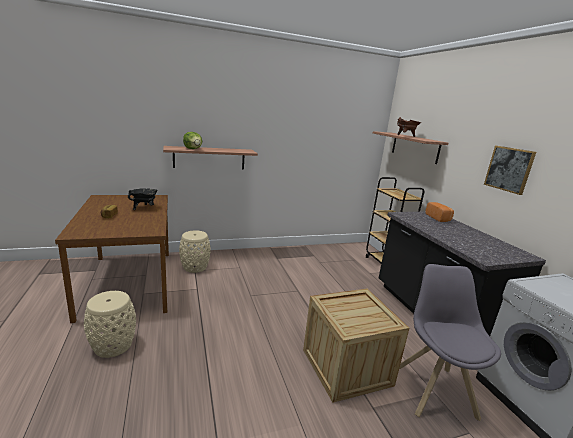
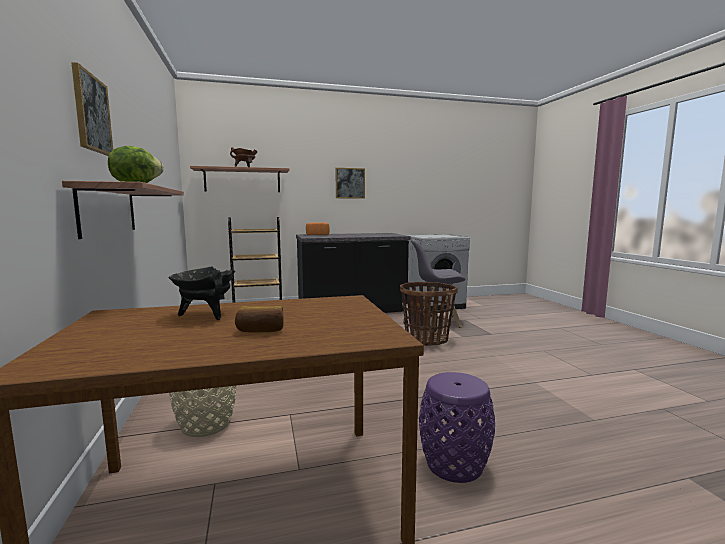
camera: 85 degrees left, 10 degrees down
(113, 346) = (454, 465): beige stool -> purple stool
(201, 116) = (91, 114): none -> picture
(346, 367) = (426, 340): crate -> basket

